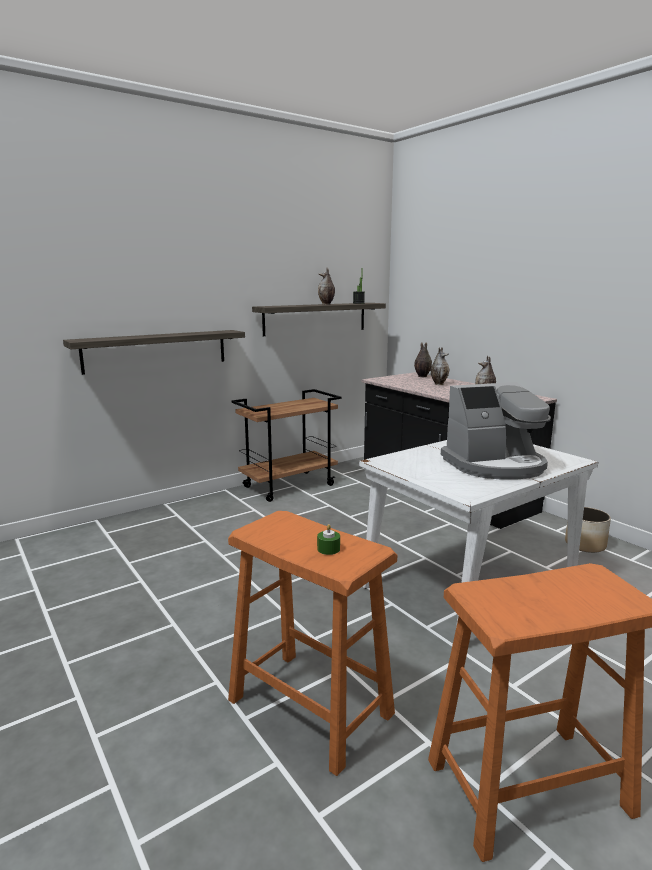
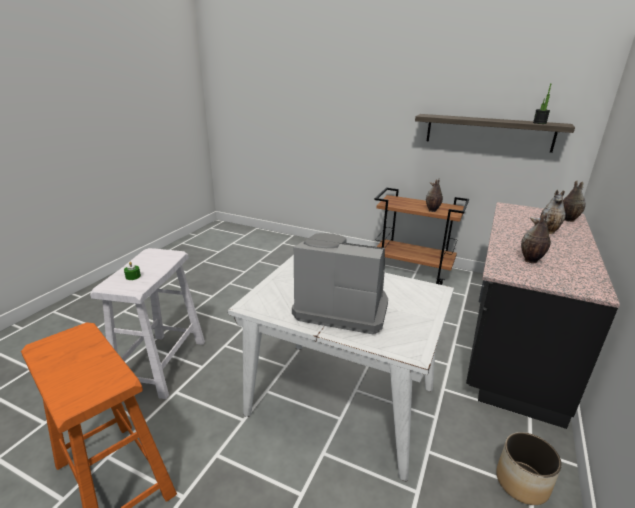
camera: 60 degrees right, 10 degrees up
(156, 351) = (339, 138): shelf -> none
(309, 706) = (162, 364): orange stool -> white stool
(326, 304) = (495, 120): vase -> vase (432, 210)
(495, 465) = (341, 307): coffee machine -> coffee machine turned 150 degrees clockwise

